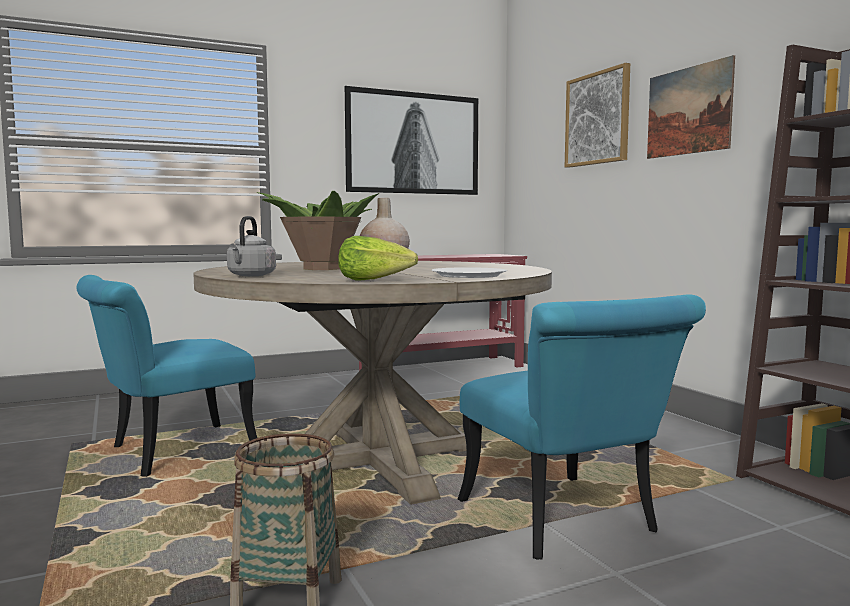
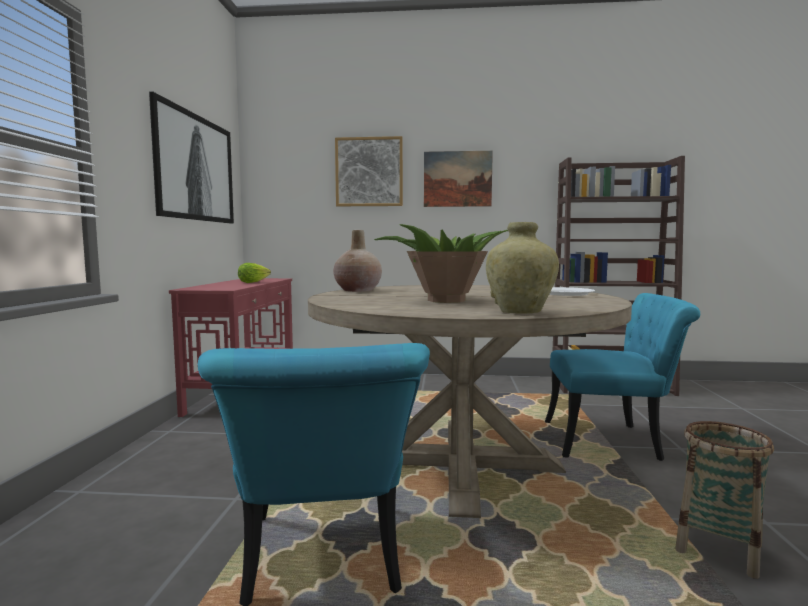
camera: 60 degrees left, 0 degrees up
(250, 275) = (520, 312): grey kettle -> beige vase
(374, 280) = (599, 302): lettuce -> lettuce (253, 282)

